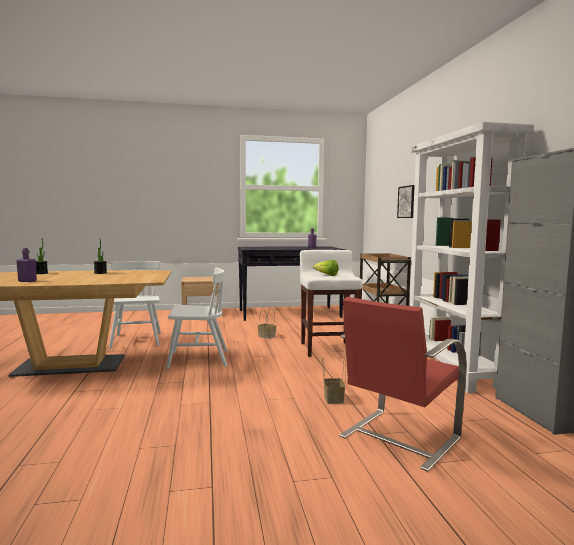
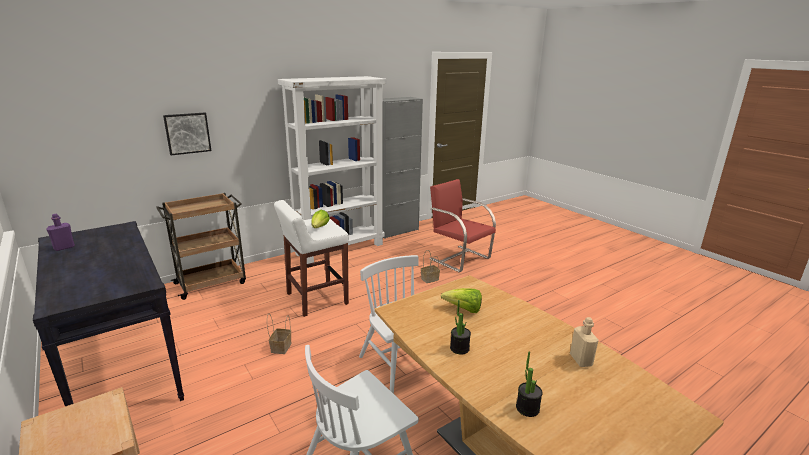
camera: 115 degrees left, 15 degrees up
(27, 281) = (581, 360): purple bottle -> beige bottle
(127, 276) = (463, 309): none -> lettuce
(398, 438) = (459, 258): red chair -> red chair turned 150 degrees counterclockwise

